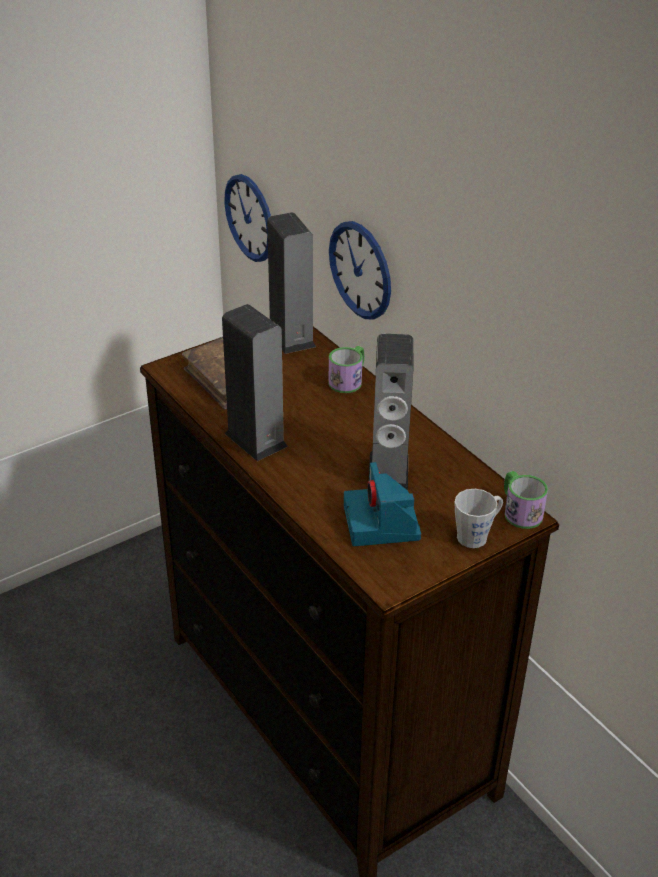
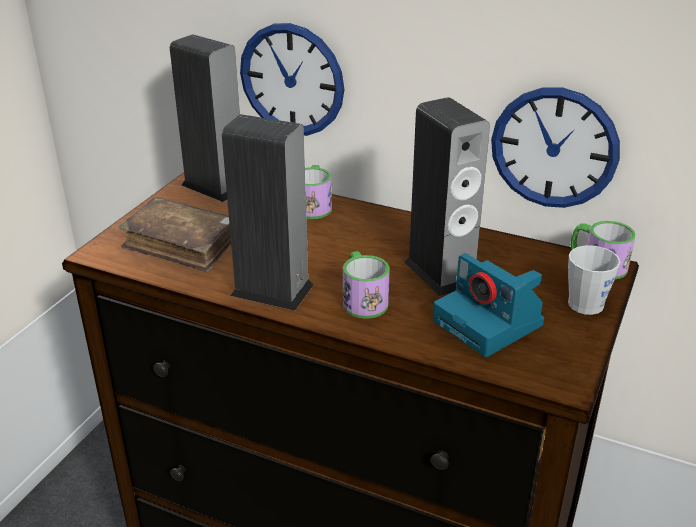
camera: 30 degrees left, 5 degrees down
(250, 218) = (102, 79): wall clock -> wall clock (554, 148)
(310, 470) = (362, 299): none -> mug

